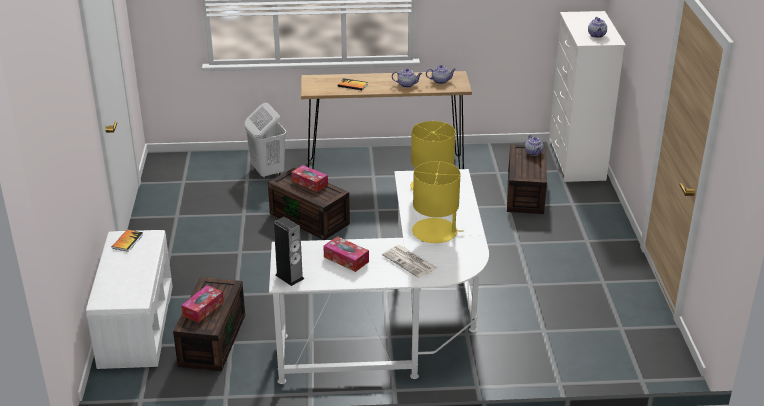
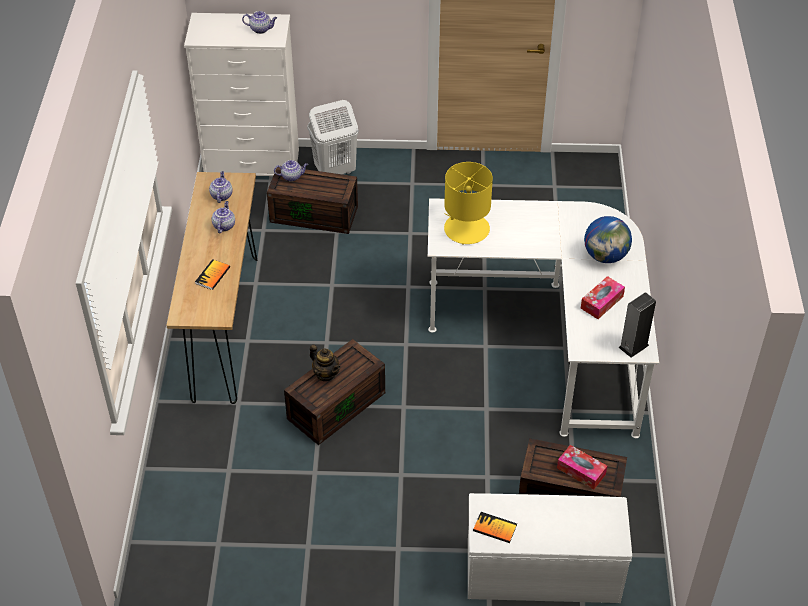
camera: 85 degrees left, 15 degrees up
(267, 171) = (212, 447): white laundry basket -> white laundry basket (334, 171)
(310, 183) = (326, 374): tissue box -> teapot
(410, 262) = (605, 256): newspaper -> globe
(435, 232) = (552, 234): yellow table lamp -> none

